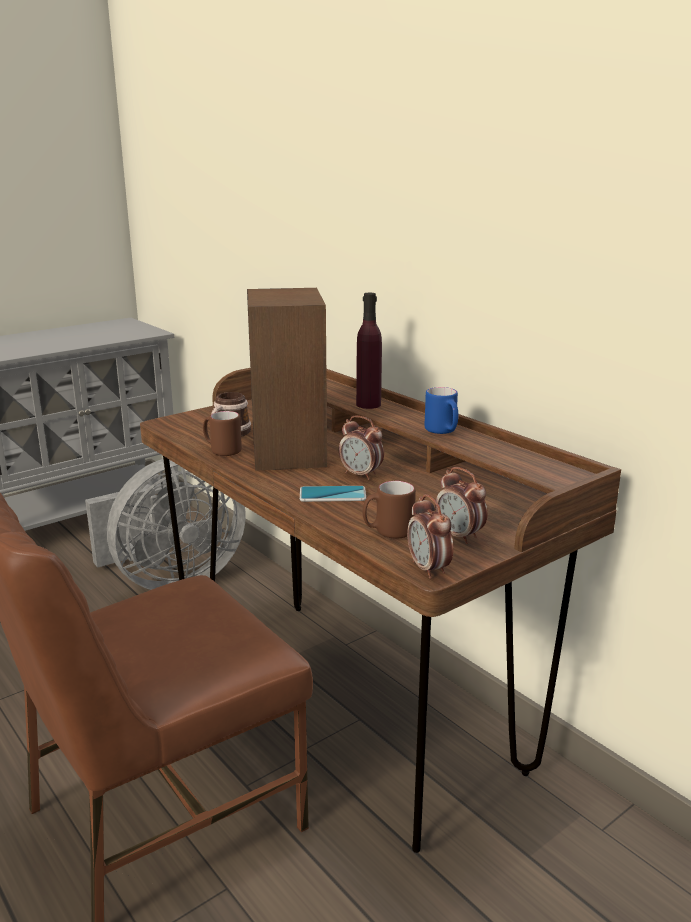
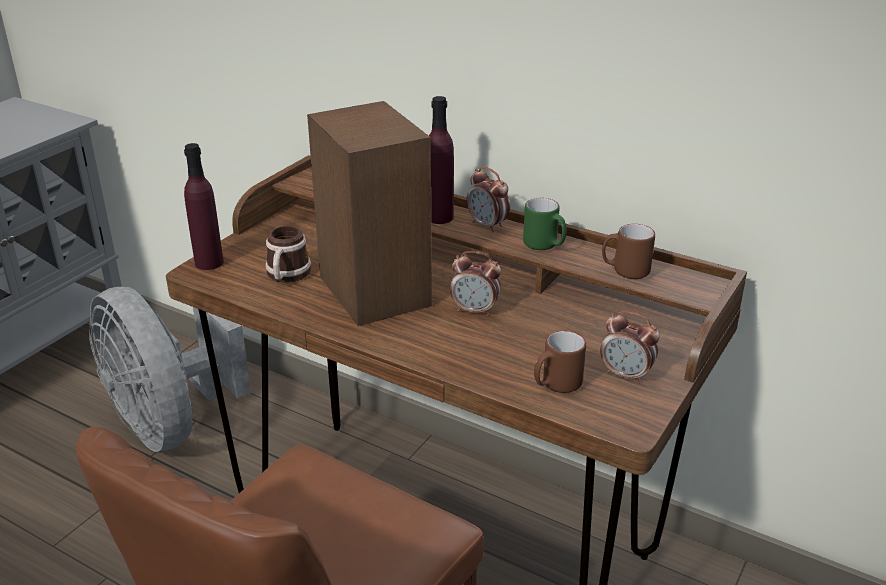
camera: 20 degrees left, 10 degrees up
(171, 580) = (171, 423): grey fan -> grey fan turned 105 degrees clockwise
(178, 419) = (209, 262): none -> purple bottle
(221, 451) = (298, 303): brown mug -> brown mug (625, 271)
(332, 495) = (466, 345): phone -> none
(429, 569) = (626, 425): alarm clock -> alarm clock (487, 226)
(443, 432) = (545, 246): blue mug -> green mug

